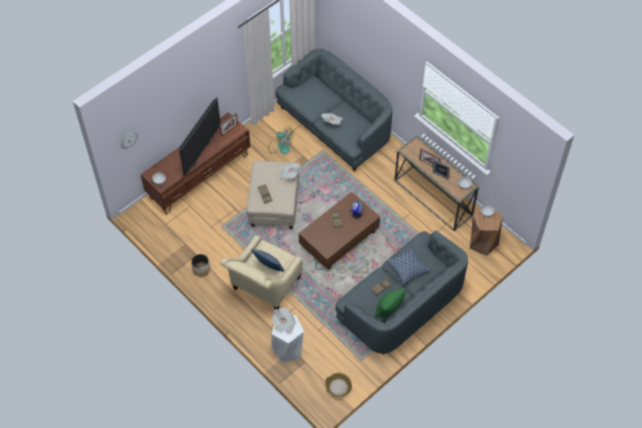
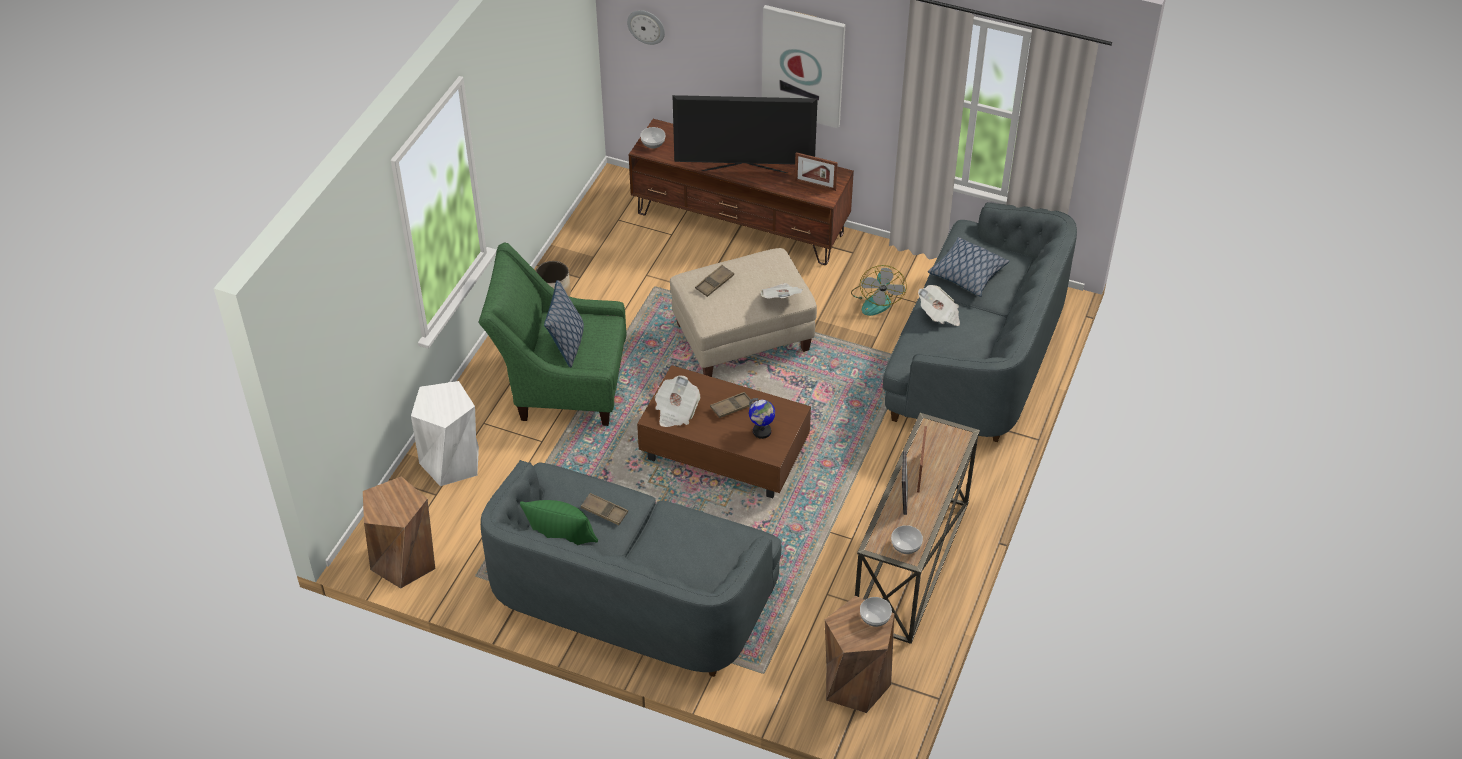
camera: 65 degrees right, 10 degrees down
(199, 91) = (803, 65): none -> picture
(264, 287) = (561, 385): beige armchair -> green armchair
(284, 324) = (447, 396): newspaper -> newspaper (676, 411)
(338, 387) = (404, 561): basket -> brown stool
(408, 268) = (673, 539): pillow -> pillow (968, 274)

